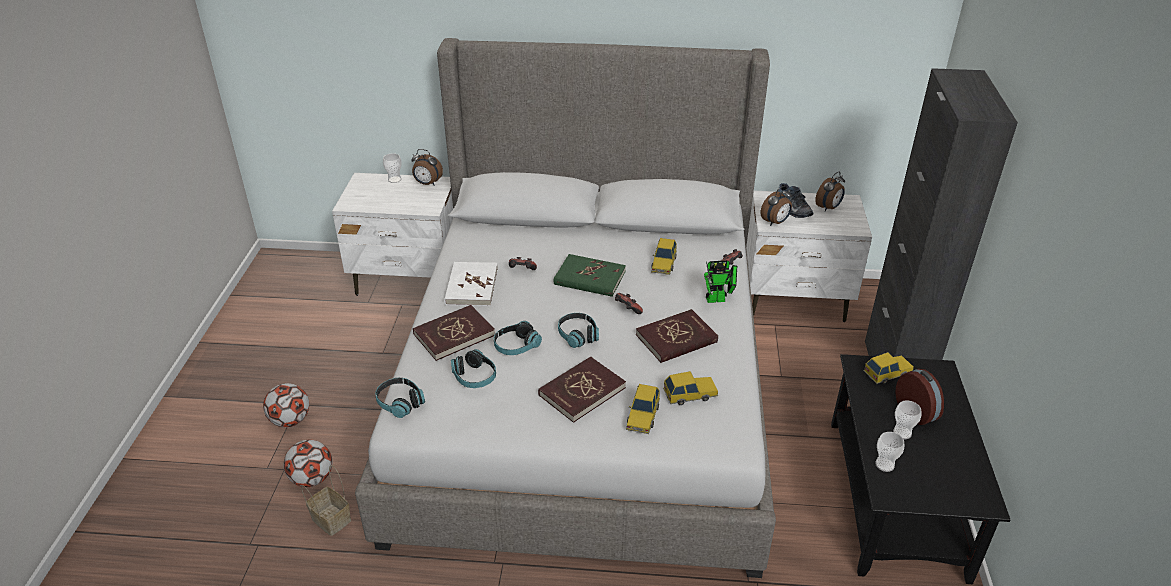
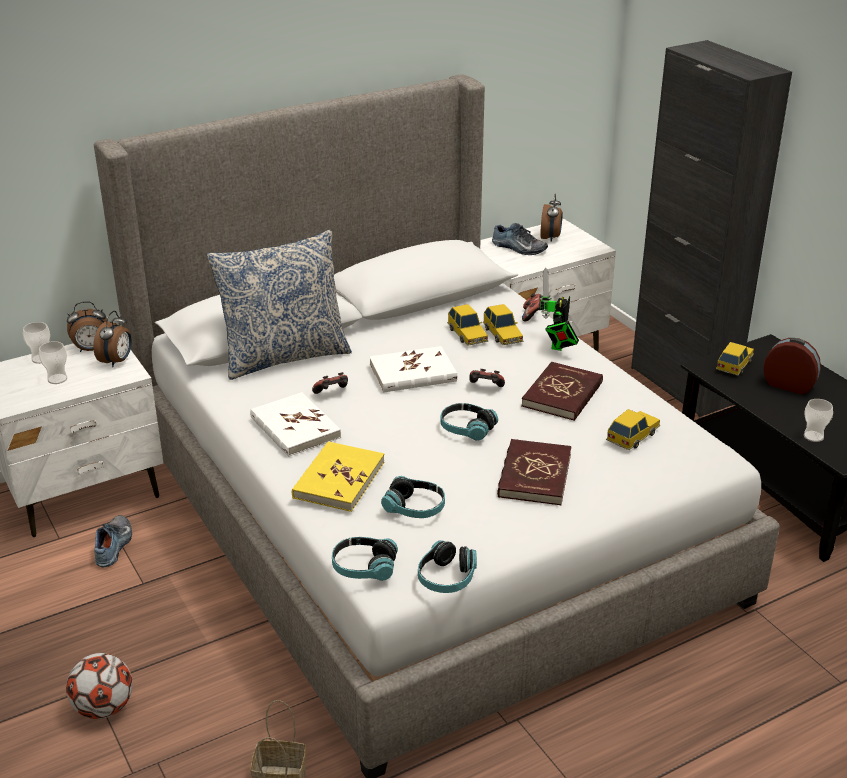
camera: 35 degrees left, 5 degrees down
(312, 478) = (206, 753): football -> none
(391, 321) = (115, 546): none -> shoe
(454, 335) = (338, 480): red book -> yellow book
(516, 346) = (420, 462): headphones -> headphones (447, 578)
(523, 232) = (284, 356): none -> pillow
(589, 278) = (413, 373): green book -> white book
(642, 416) = (616, 471): toy car -> toy car (503, 334)
(718, 299) = (557, 346): toy robot -> toy robot turned 150 degrees clockwise
(775, 222) = (519, 265): alarm clock -> alarm clock (117, 361)
(902, 433) = (797, 406): cup -> cup (57, 379)

